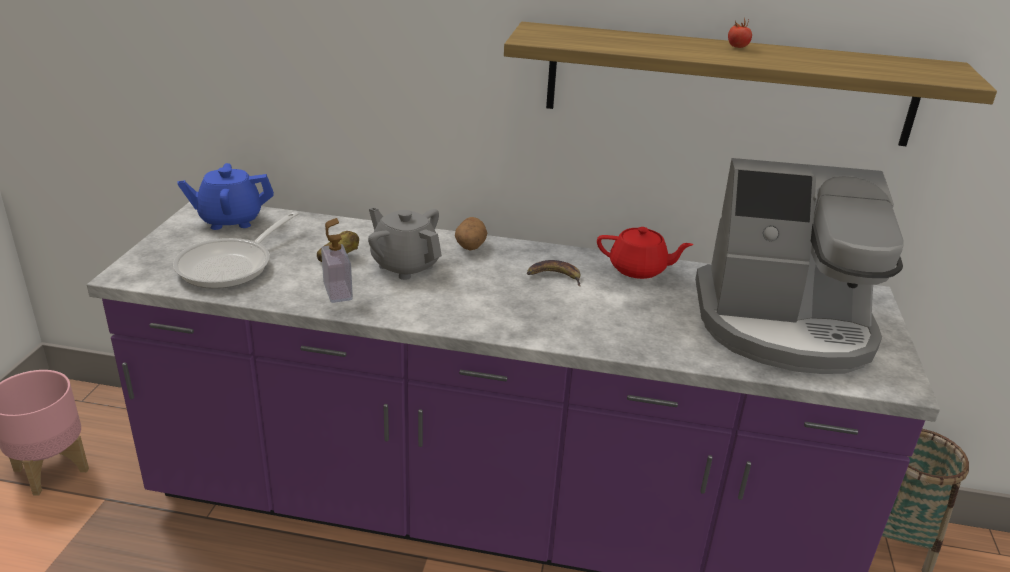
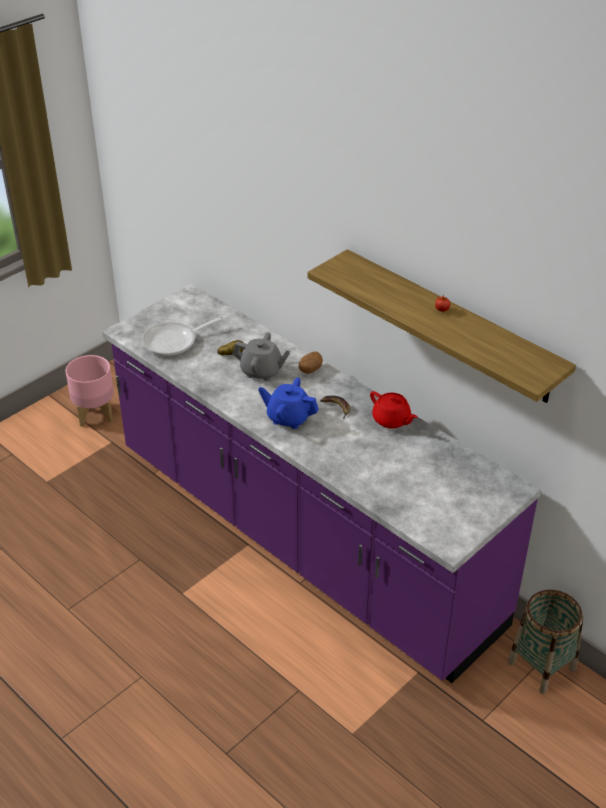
camera: 35 degrees right, 10 degrees up
(230, 220) = (197, 307): blue teapot -> blue teapot (288, 418)
(338, 292) = (212, 377): soap dispenser -> none
(405, 266) = (261, 371): grey teapot -> grey teapot turned 120 degrees clockwise
(784, 326) = (432, 488): coffee machine -> none

